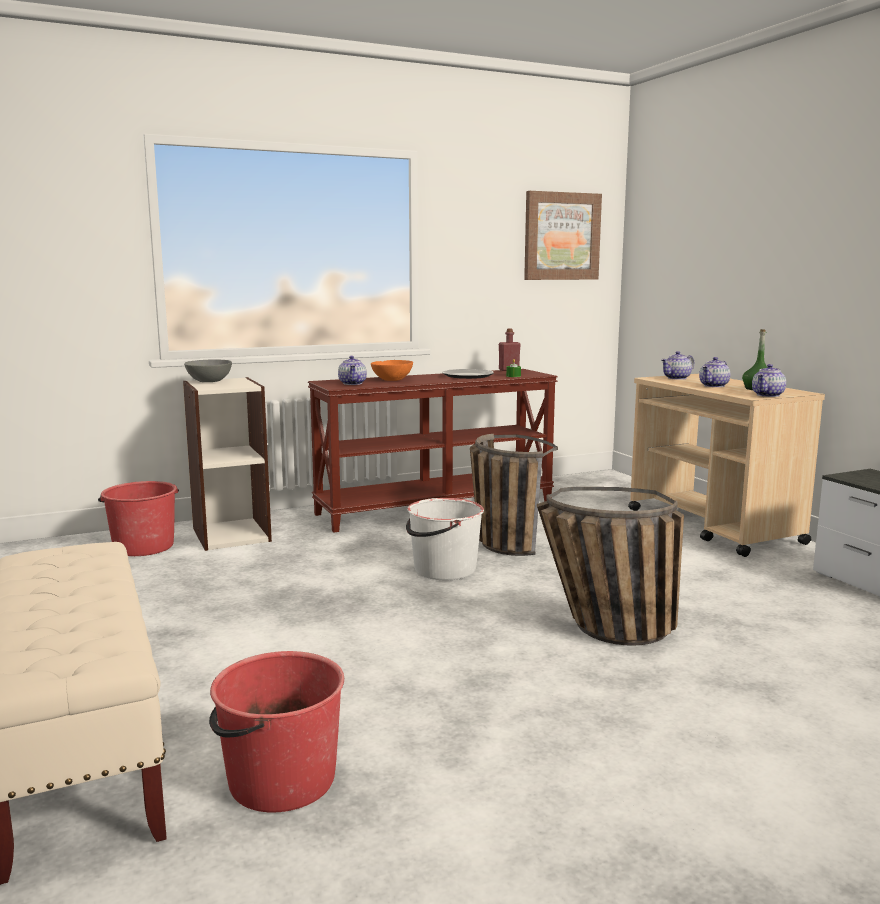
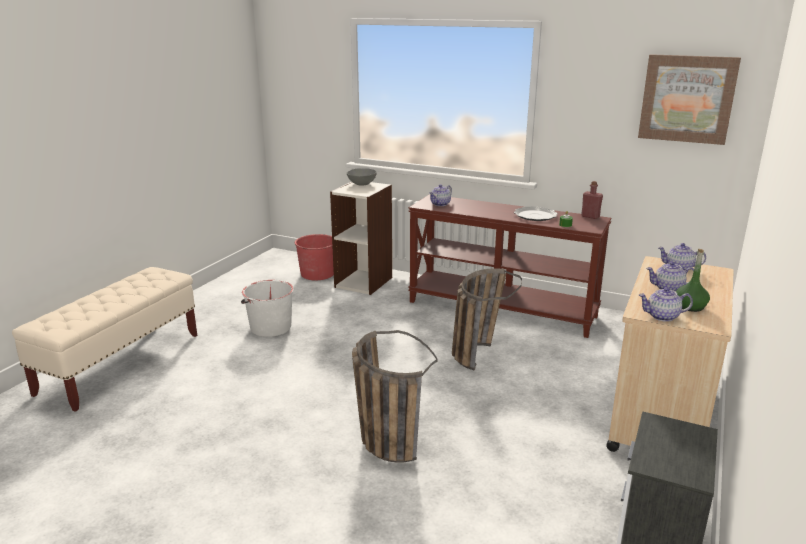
camera: 50 degrees right, 10 degrees up
(280, 781) = (133, 414): red bucket -> none
(391, 380) = (474, 206): orange bowl -> none
(444, 570) = (403, 354): white bucket -> white bucket (270, 327)

